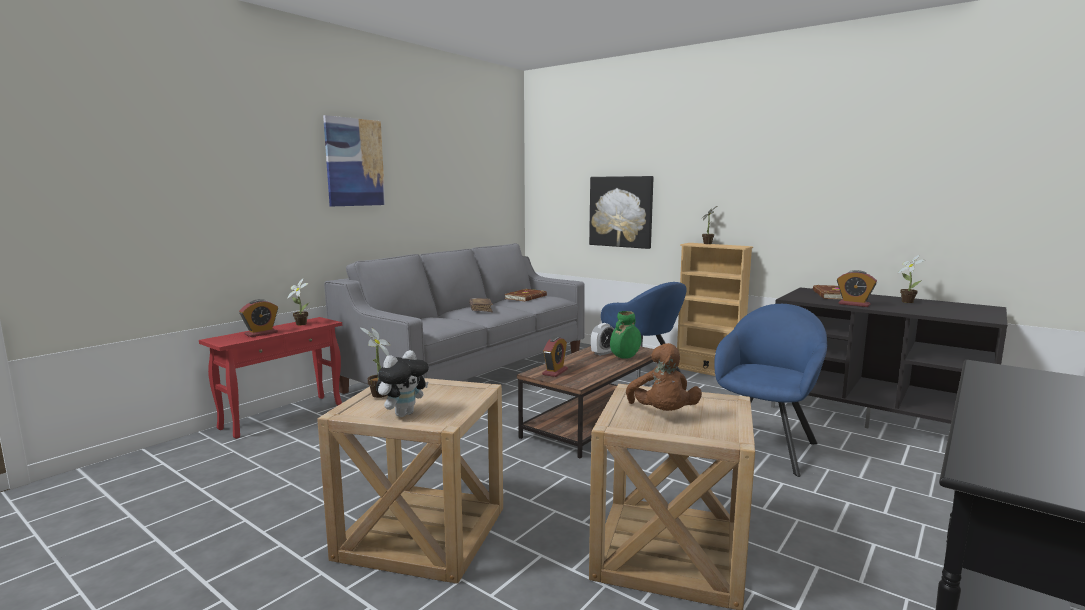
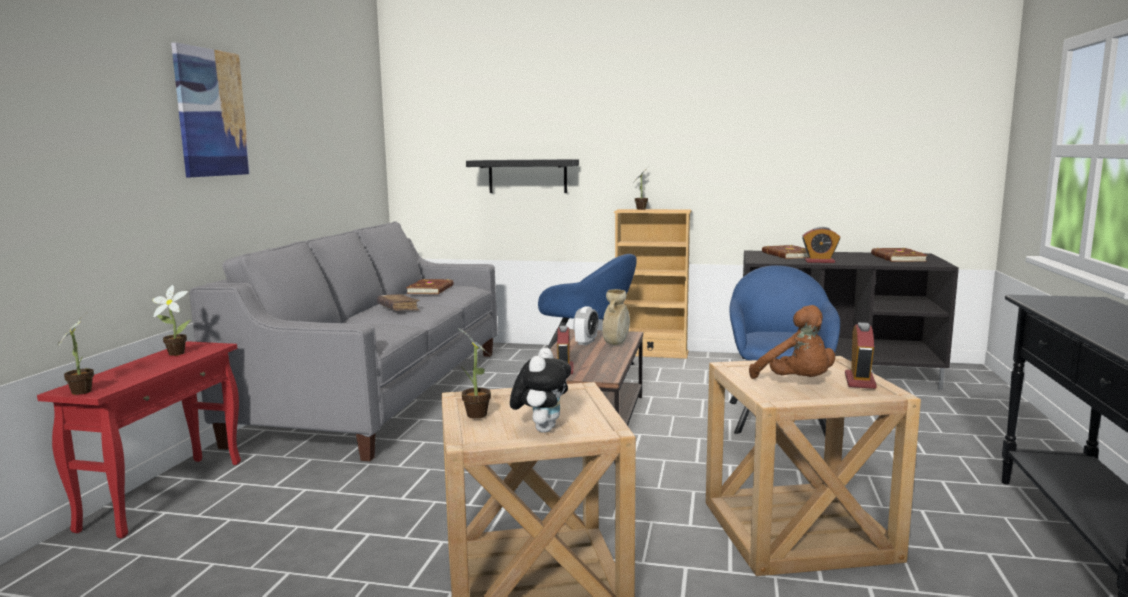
camera: 25 degrees left, 0 degrees up
(261, 333) = (134, 373): alarm clock -> alarm clock (859, 381)
(621, 211) = (527, 176): picture -> black shelf
(625, 357) = (616, 344): green vase -> beige vase
(906, 301) = (854, 255): potted plant -> potted plant (83, 391)
(950, 308) = (897, 258): none -> brown book

